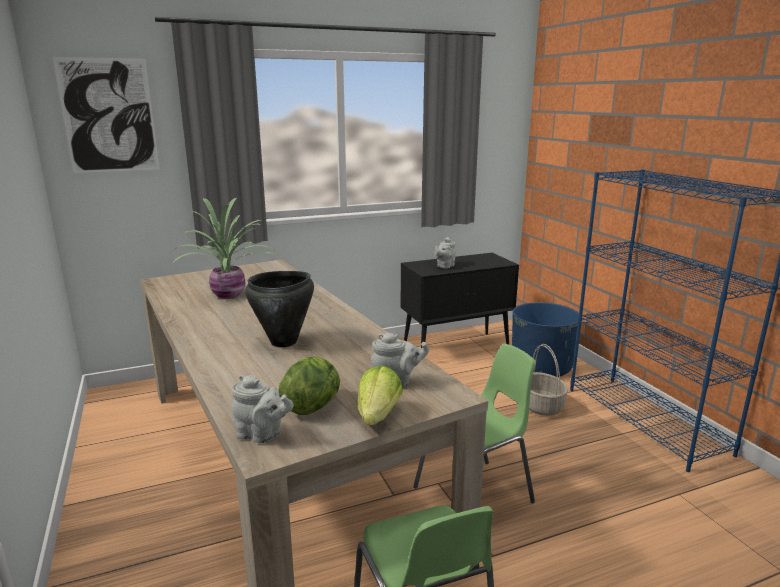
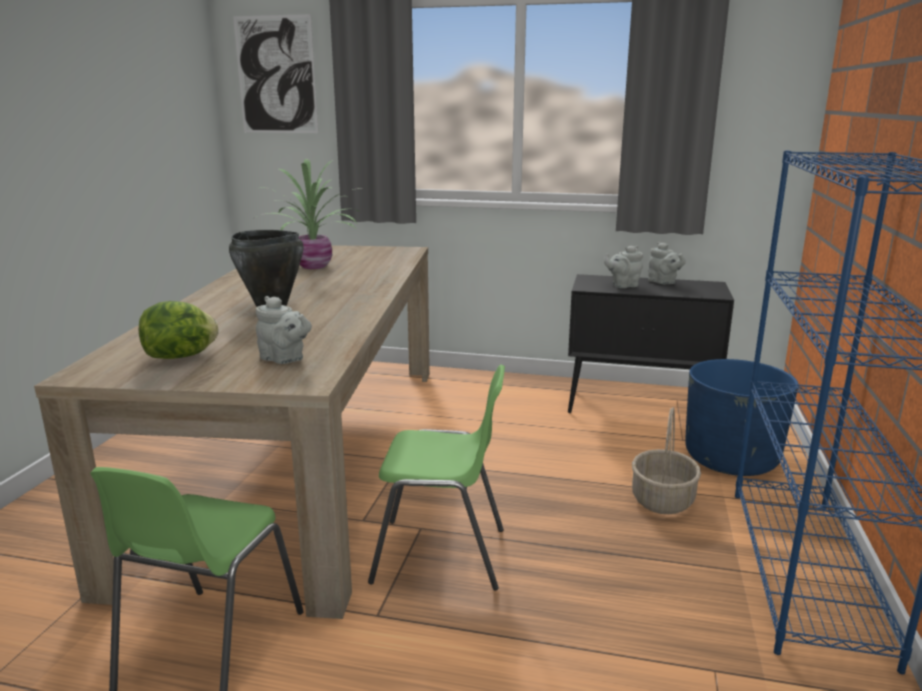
camera: 35 degrees right, 0 degrees up
(262, 435) = (105, 363): grey teapot -> grey teapot (663, 282)
(378, 416) = (209, 377): lettuce -> none

